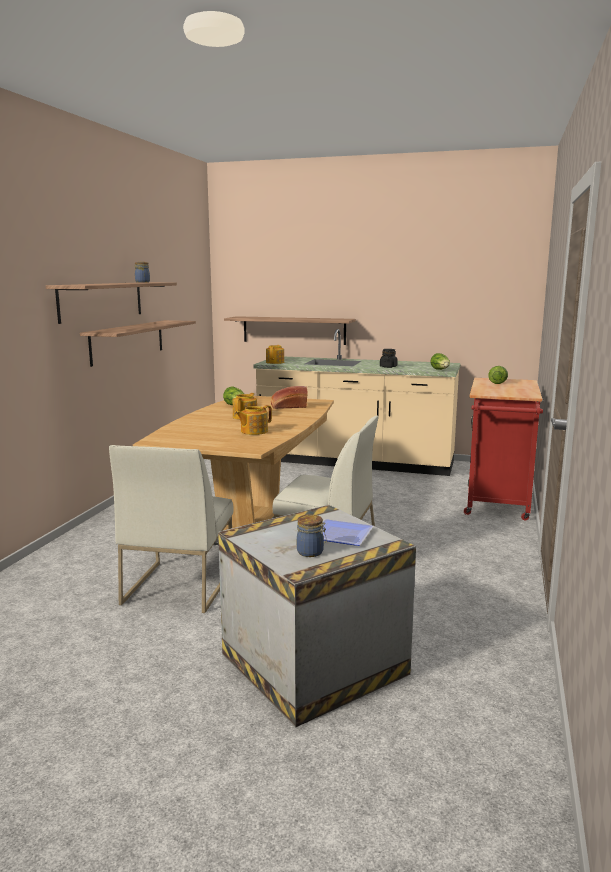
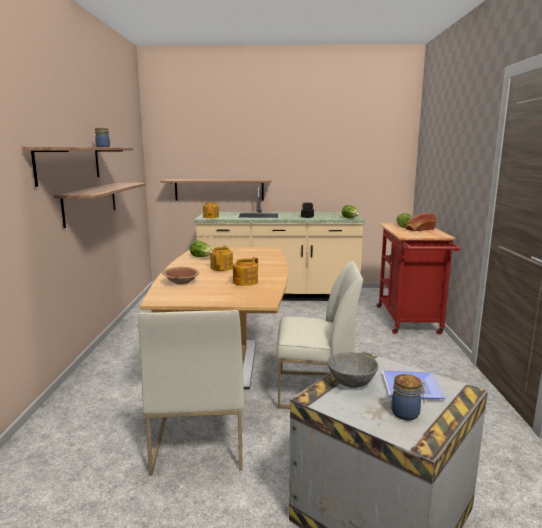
camera: 15 degrees left, 0 degrees up
(190, 427) = (181, 282): none -> brown bowl
(287, 526) = (351, 383): none -> grey bowl
(288, 406) = (249, 255): bread -> bread (419, 229)

